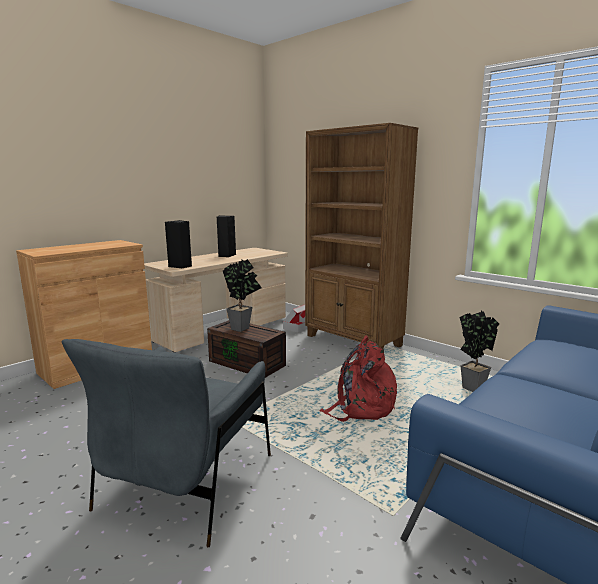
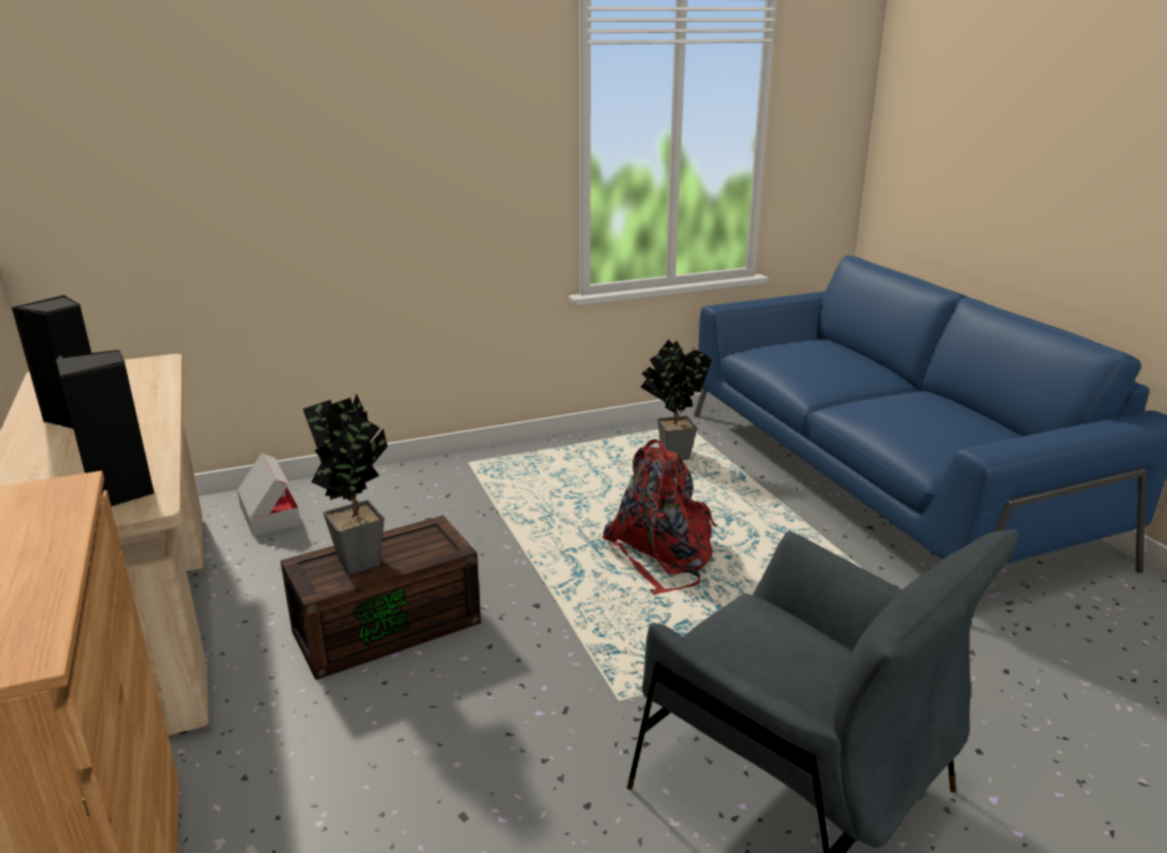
camera: 65 degrees left, 10 degrees up
(353, 341) = (419, 483): brown bookcase -> none

